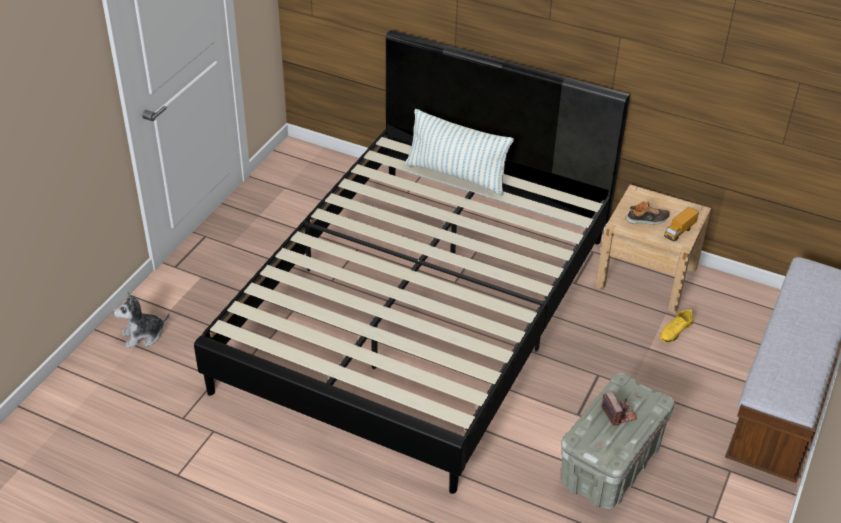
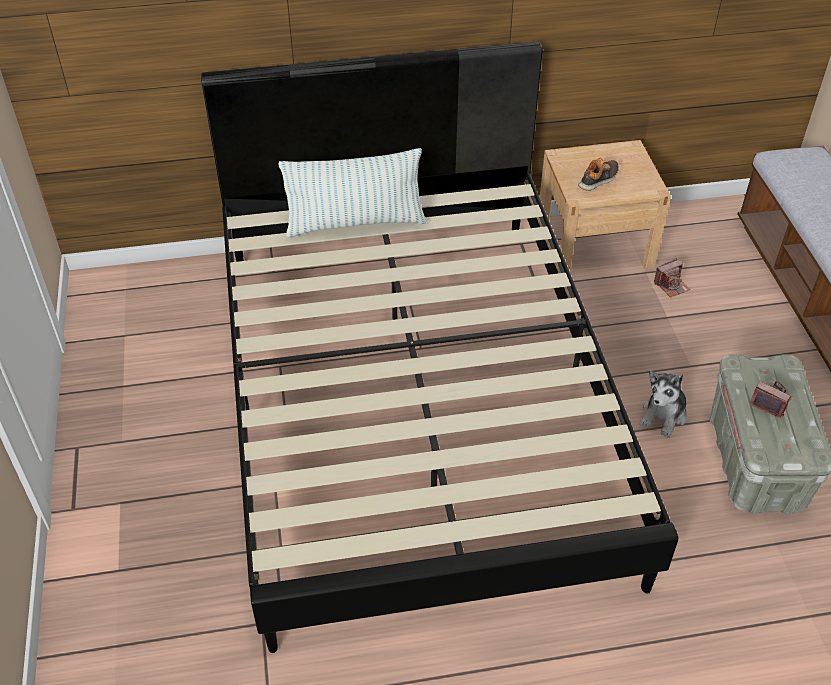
camera: 35 degrees left, 5 degrees up
(143, 335) = (114, 625): plush toy -> plush toy (663, 415)
(675, 330) = (671, 285): yellow shoe -> camera
(679, 232) = (640, 177): toy truck -> none

